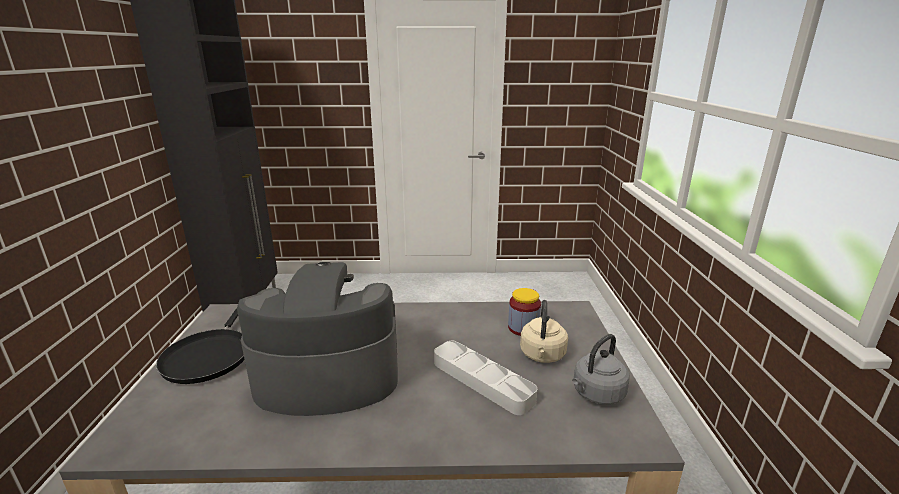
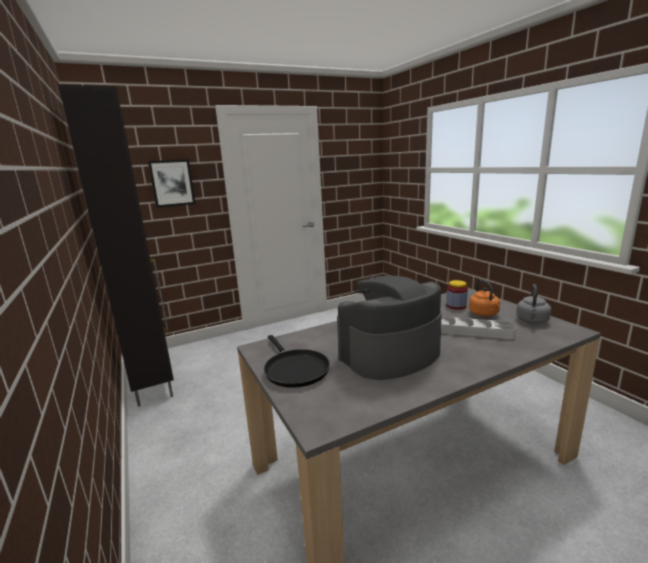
camera: 25 degrees left, 5 degrees down
(305, 85) = (172, 183): none -> picture
(542, 355) = (484, 314): beige kettle -> orange kettle

